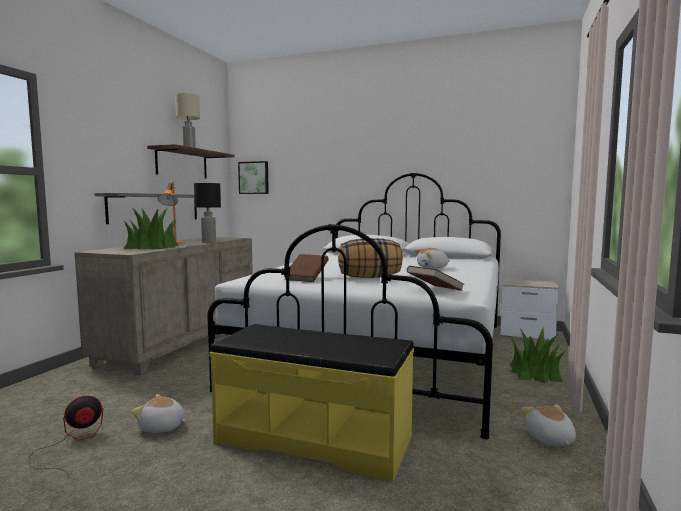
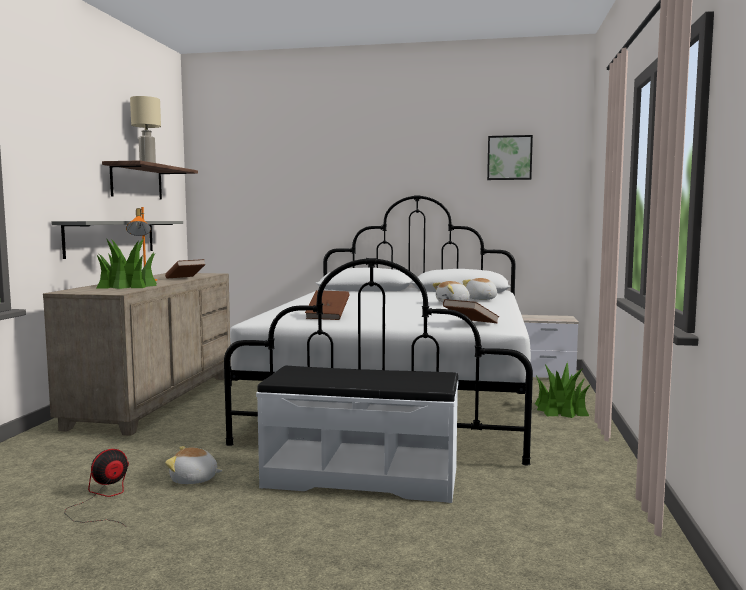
camera: 10 degrees left, 0 degrees up
(209, 242) = (185, 278): black table lamp -> brown book
(254, 178) = (218, 198): picture -> picture (509, 158)
(314, 438) = (361, 477): yellow bench -> white bench
(370, 277) = (395, 314): pillow -> none
(549, 439) = (584, 462): plush toy -> plush toy (481, 299)

